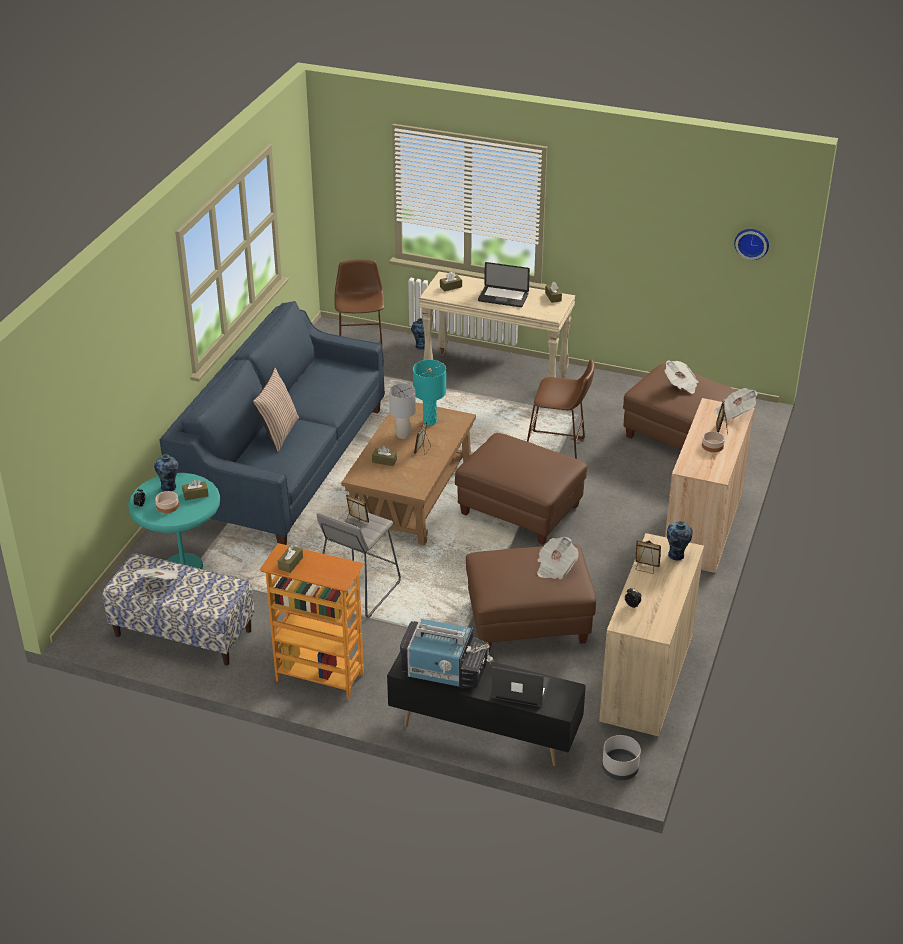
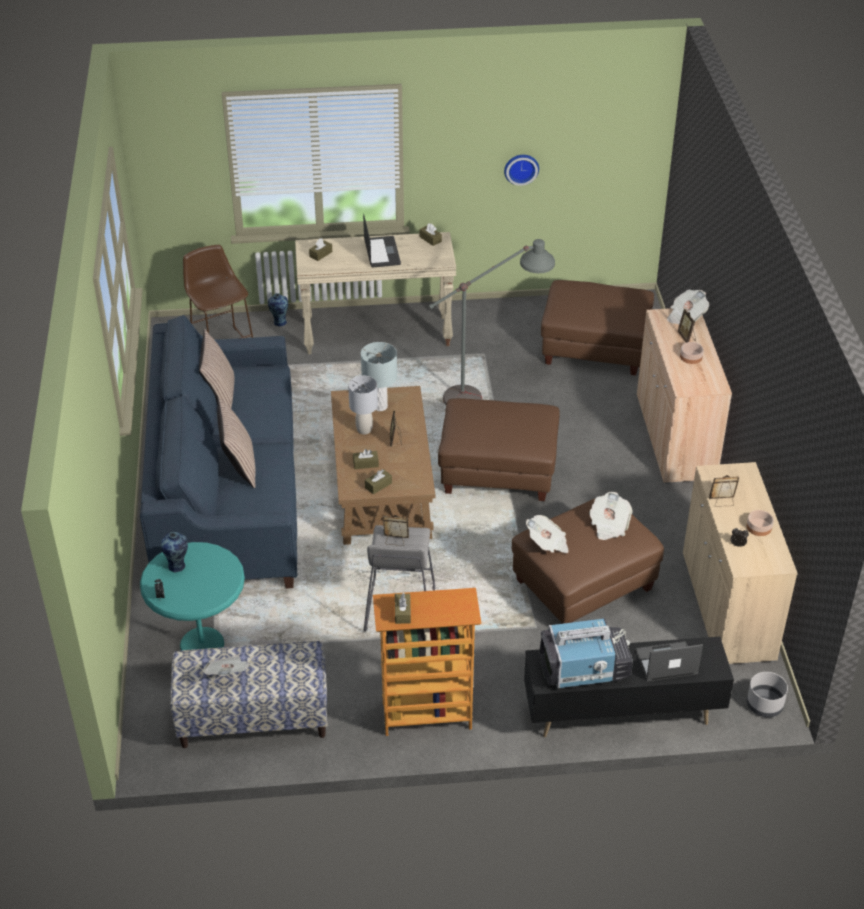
camera: 25 degrees left, 5 degrees up
(167, 506) = (191, 588): bowl -> bowl (758, 527)
(195, 494) = (212, 565): brown tissue box -> brown tissue box (378, 485)
(302, 378) = (219, 397): none -> pillow
(429, 421) = (380, 407): turquoise table lamp -> grey table lamp
(503, 297) = (382, 253): laptop -> laptop turned 90 degrees counterclockwise
(558, 449) = (490, 395): brown stool -> grey floor lamp
(677, 555) = (740, 480): vase -> none
(681, 385) = (590, 298): newspaper -> newspaper (547, 544)
(752, 243) = (624, 139): wall clock -> wall clock (521, 168)

